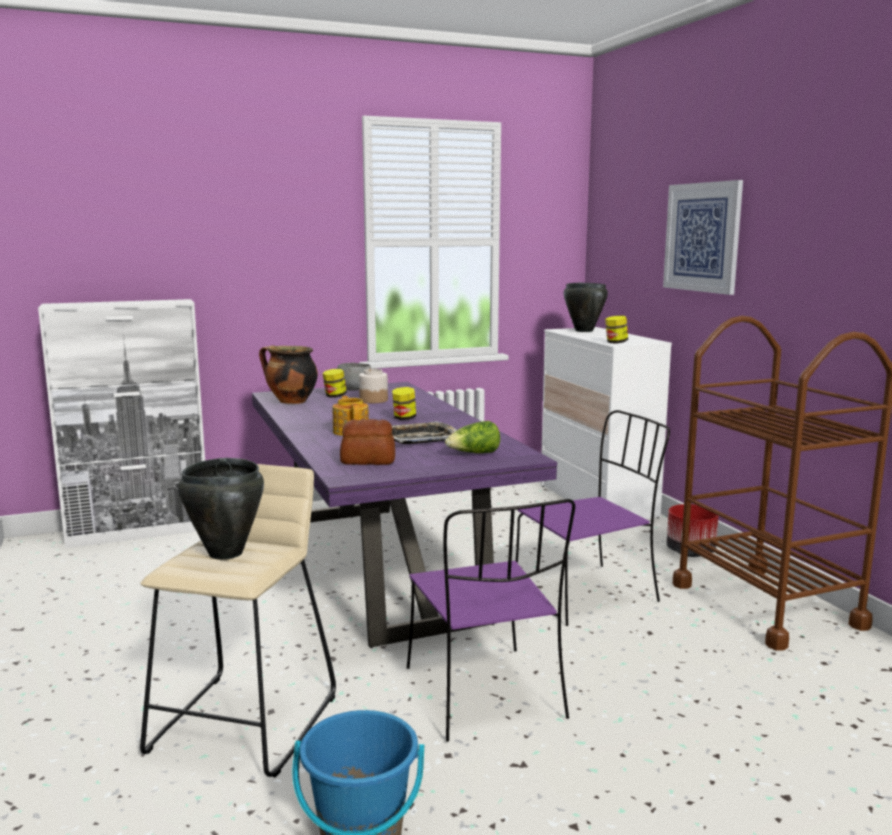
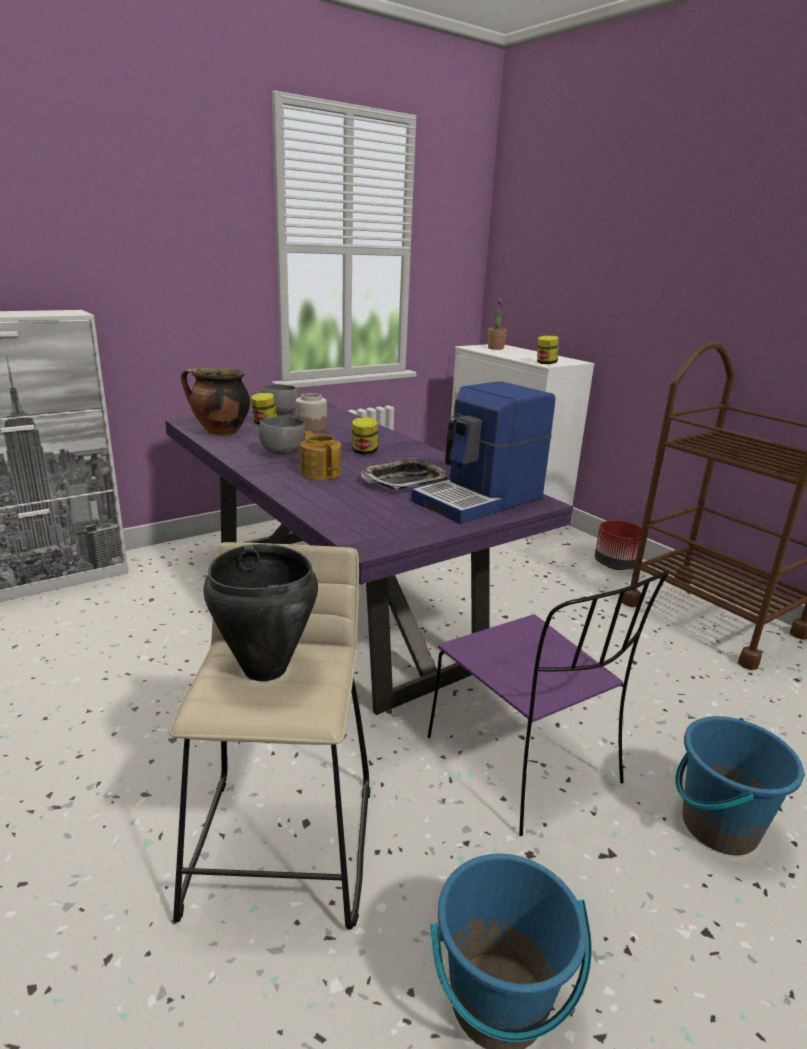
camera: 15 degrees left, 10 degrees up
(331, 417) = (283, 453): none -> grey bowl
(367, 460) = (373, 516): bread -> none
(474, 454) = (480, 500): lettuce -> coffee machine
(583, 331) = (495, 348): black cooking pot -> potted plant
(588, 593) = (554, 620): purple chair -> none
(642, 760) = (718, 826): none -> blue bucket
(702, 237) = (639, 256): picture -> none

